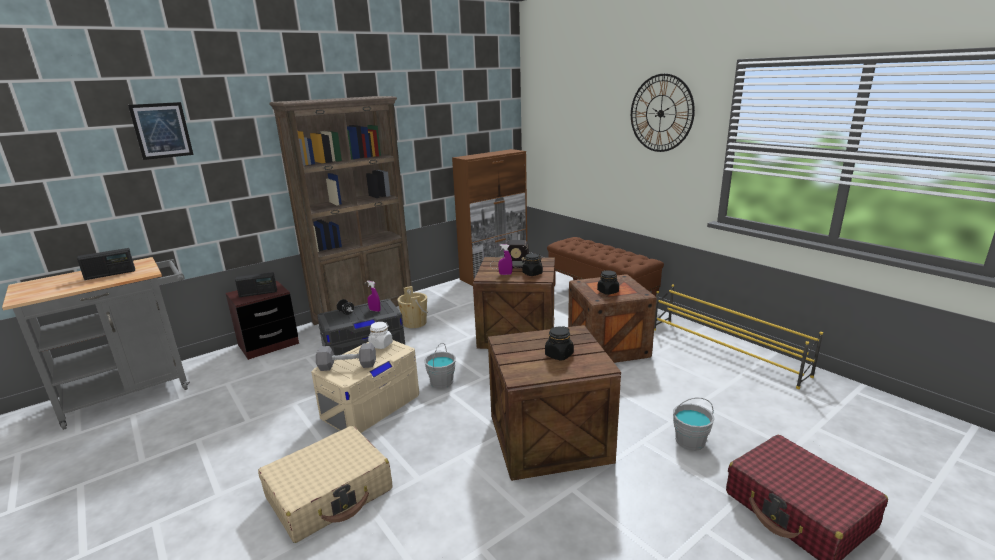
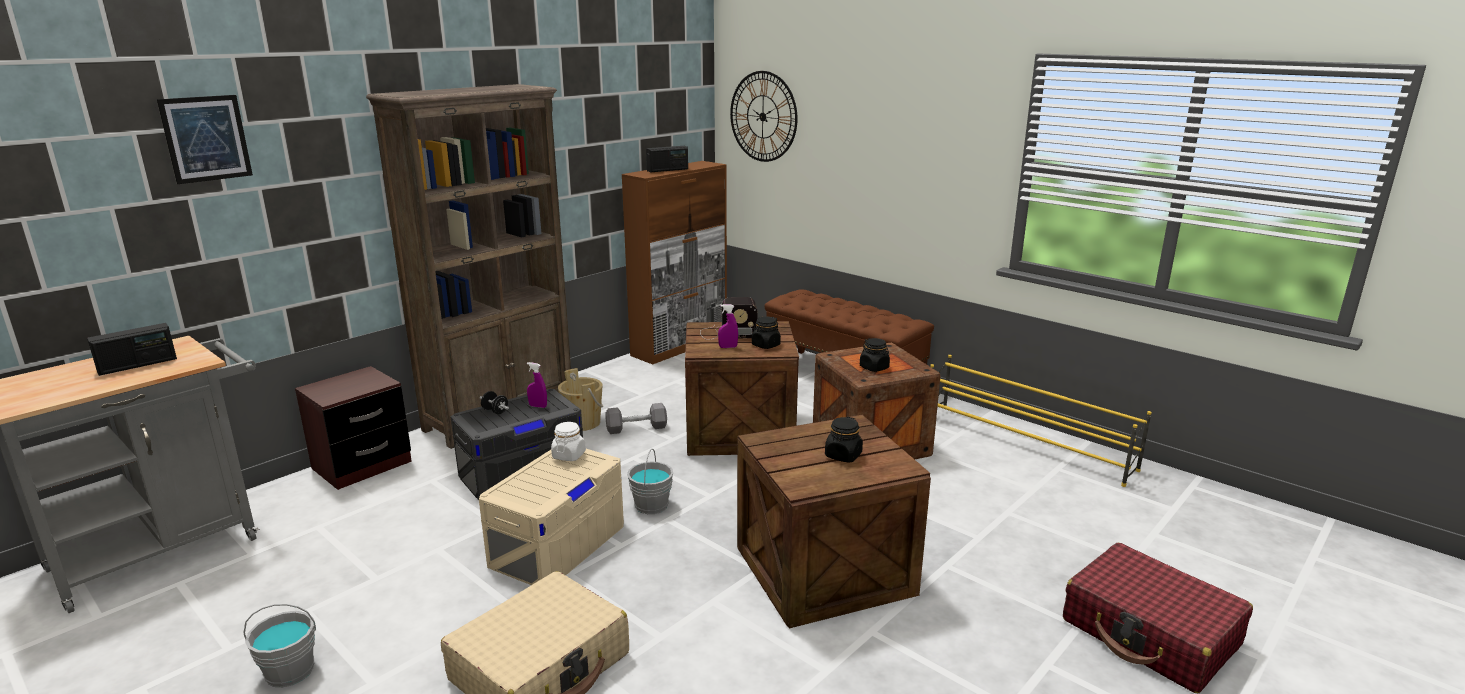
camera: 10 degrees left, 0 degrees up
(258, 293) = (350, 387): radio -> radio (667, 170)
(347, 366) = (531, 487): grey dumbbell -> grey dumbbell (636, 428)
(661, 113) = (930, 119): wall clock -> wall clock (763, 116)
(690, 441) = (1005, 561): grey bucket -> grey bucket (290, 671)

